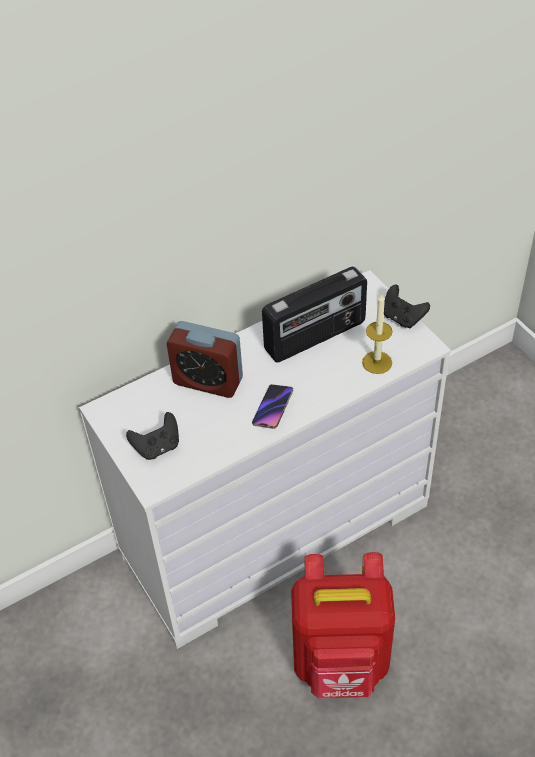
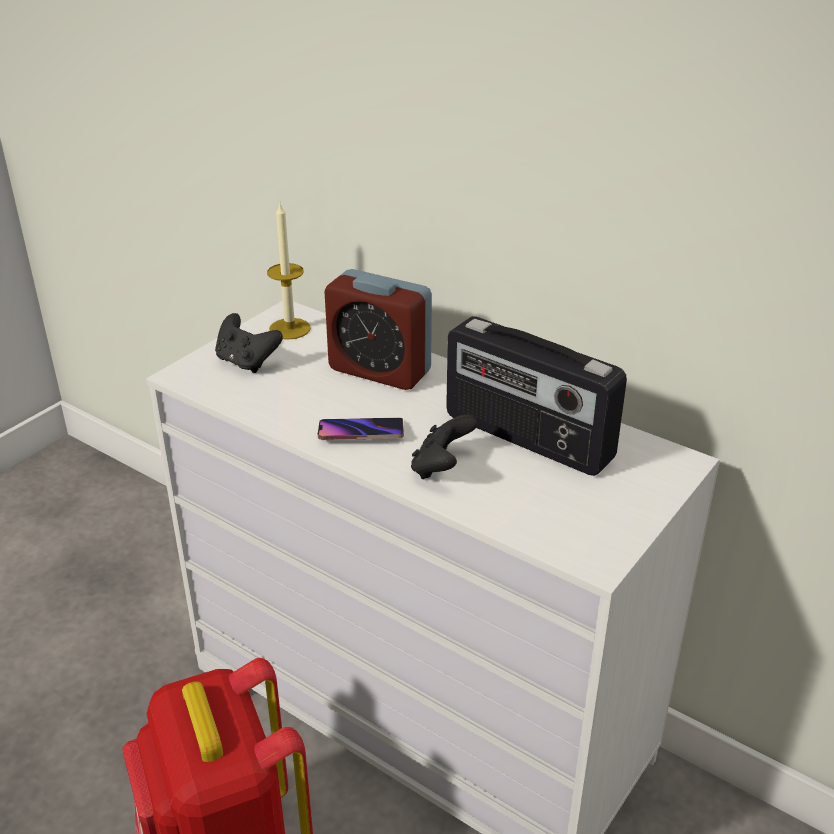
camera: 65 degrees right, 15 degrees down
(208, 381) = (379, 370): alarm clock -> alarm clock turned 60 degrees counterclockwise
(377, 362) = (518, 511): candle -> candle (289, 329)
(402, 318) = (640, 517): black game controller -> black game controller (441, 468)

